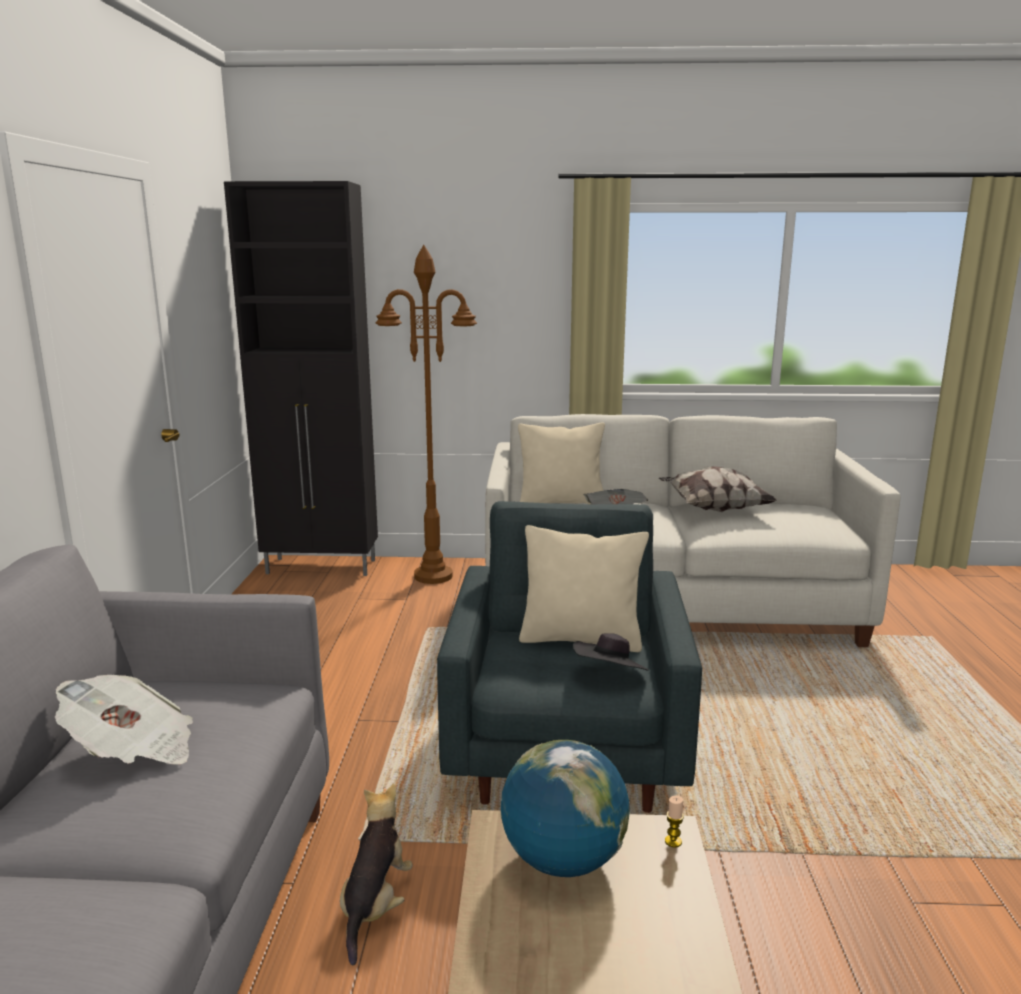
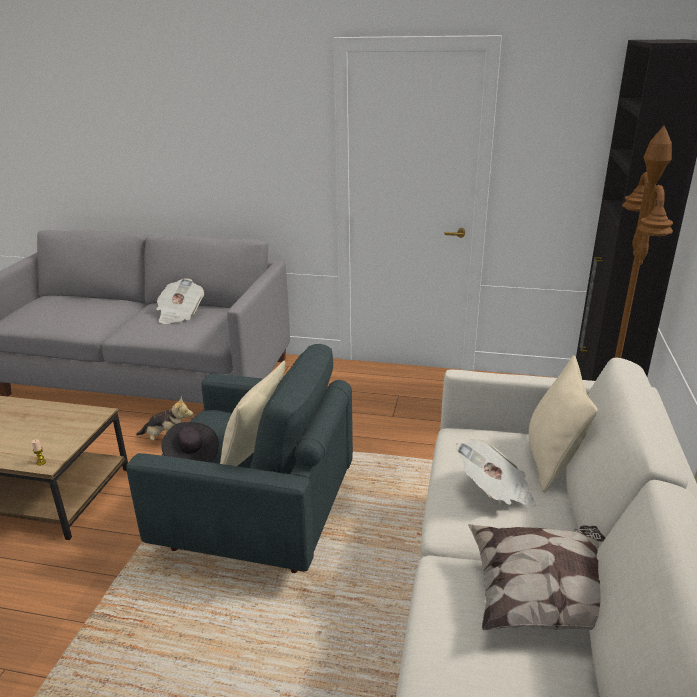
camera: 100 degrees right, 10 degrees up
(563, 860) = (61, 428): globe -> none

